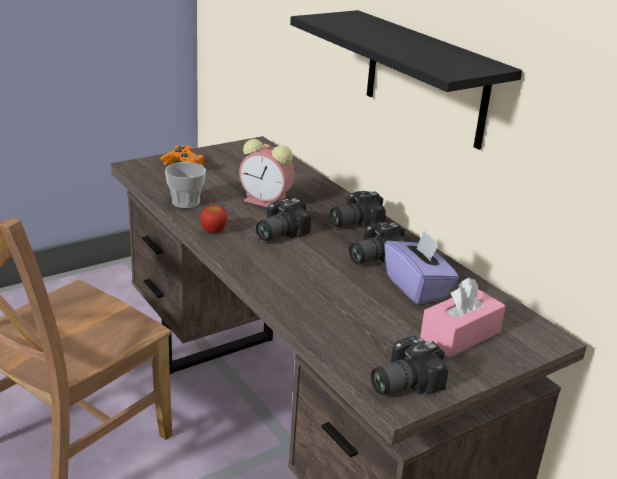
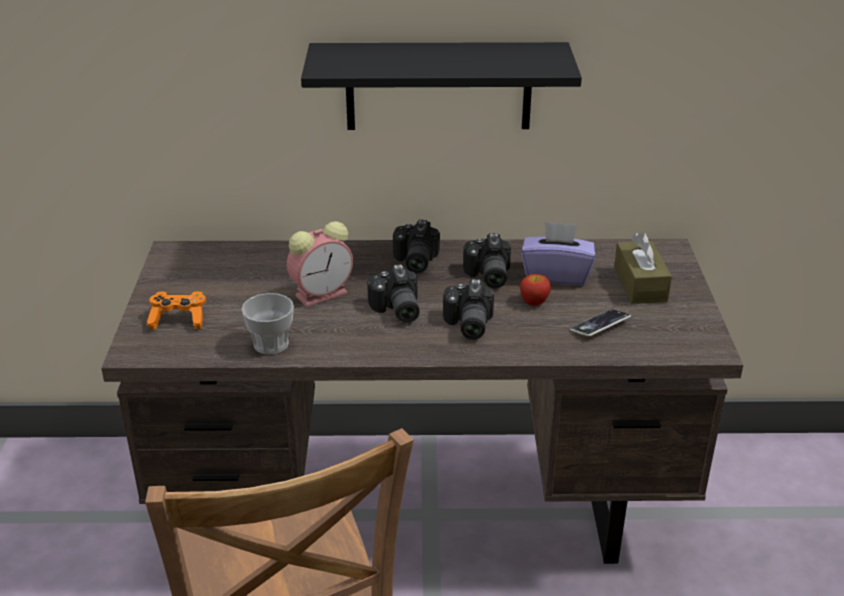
camera: 55 degrees left, 5 degrees up
(214, 230) = (355, 346): apple -> apple (534, 302)
(362, 328) = (600, 326): none -> phone
(401, 382) = (687, 337): camera -> camera (467, 325)
(460, 335) = (640, 284): pink tissue box -> brown tissue box

